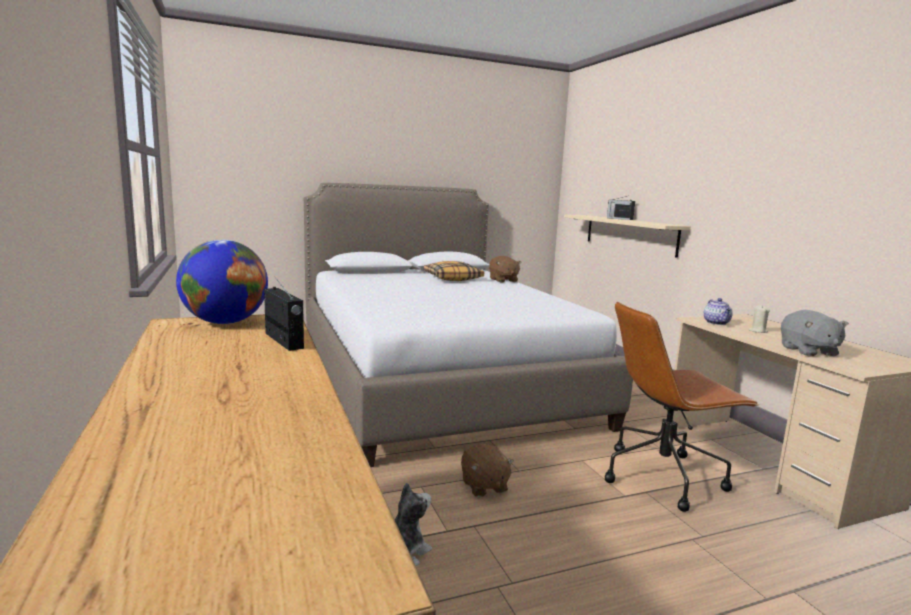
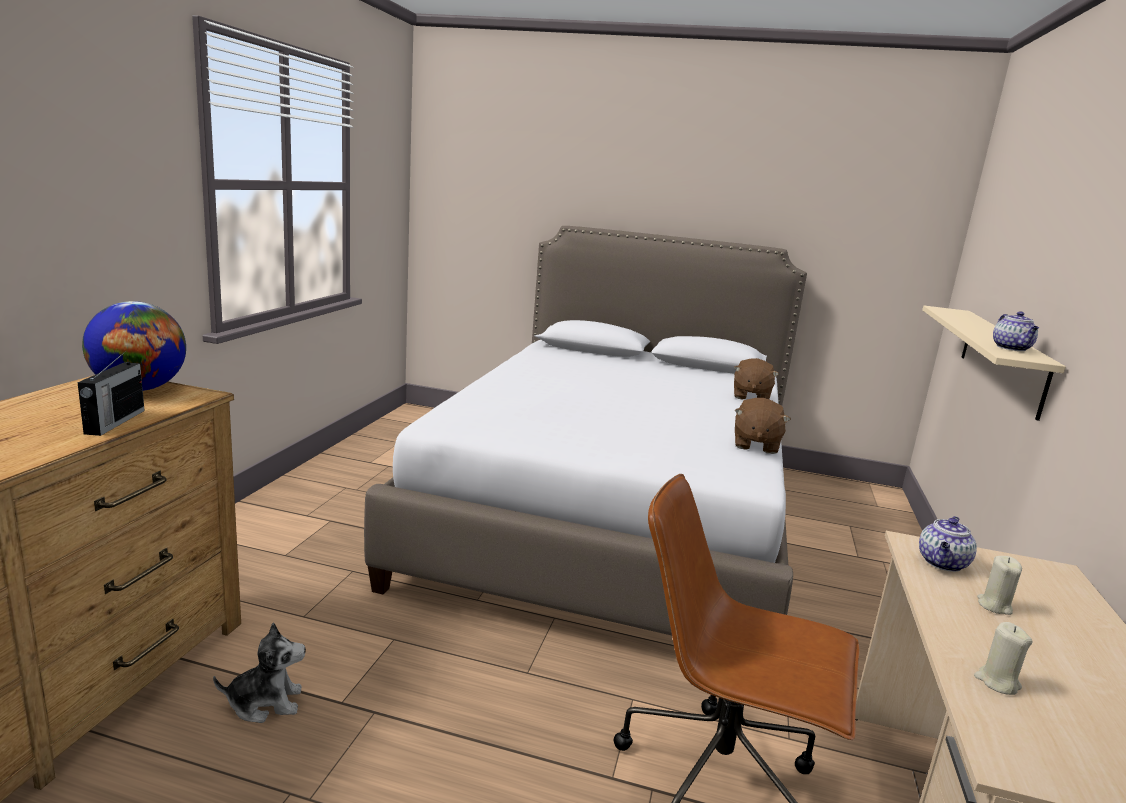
camera: 35 degrees right, 5 degrees up
(453, 278) = (680, 379): pillow -> none
(484, 486) = (457, 672): brown plush toy -> brown plush toy (755, 445)
(619, 219) = (986, 328): radio -> none
(656, 223) = (1012, 348): none -> teapot
(808, 351) = (997, 682): grey plush toy -> beige candle

